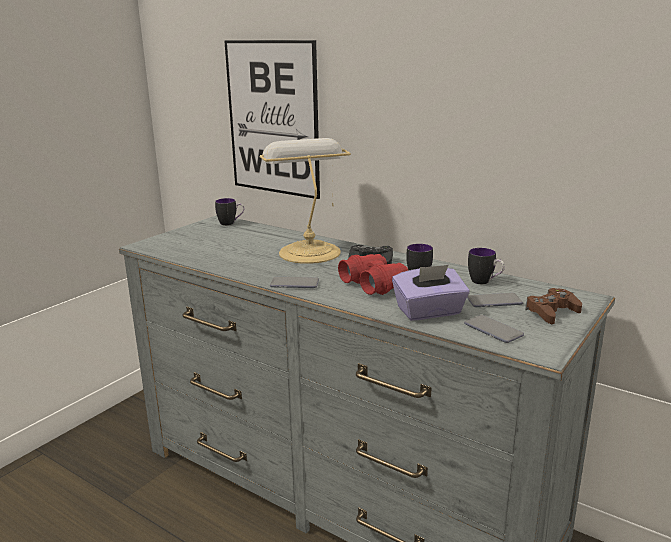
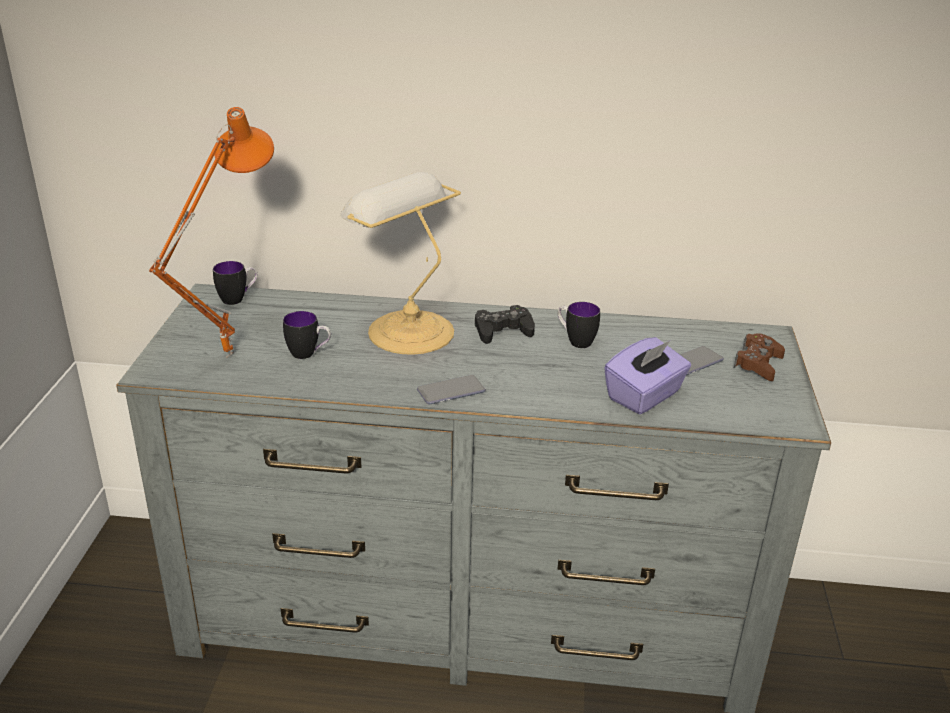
camera: 30 degrees left, 10 degrees up
(189, 245) = (226, 354): none -> orange table lamp
(273, 118) = (295, 137): picture -> none
(374, 284) = (544, 367): red binoculars -> none
(485, 282) = (657, 336): mug -> mug (309, 354)
(493, 330) = (728, 404): phone -> none

